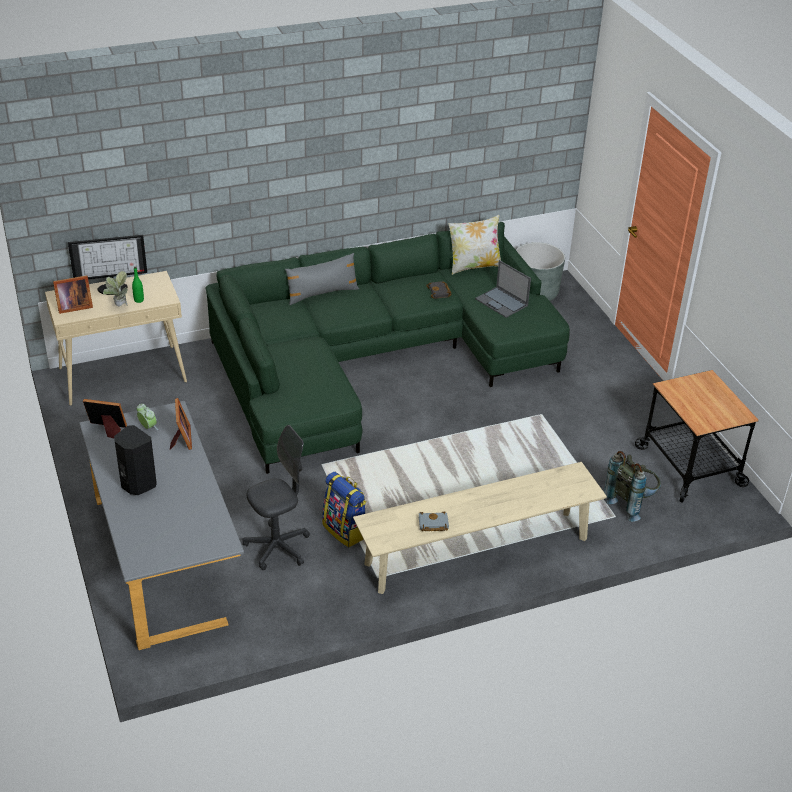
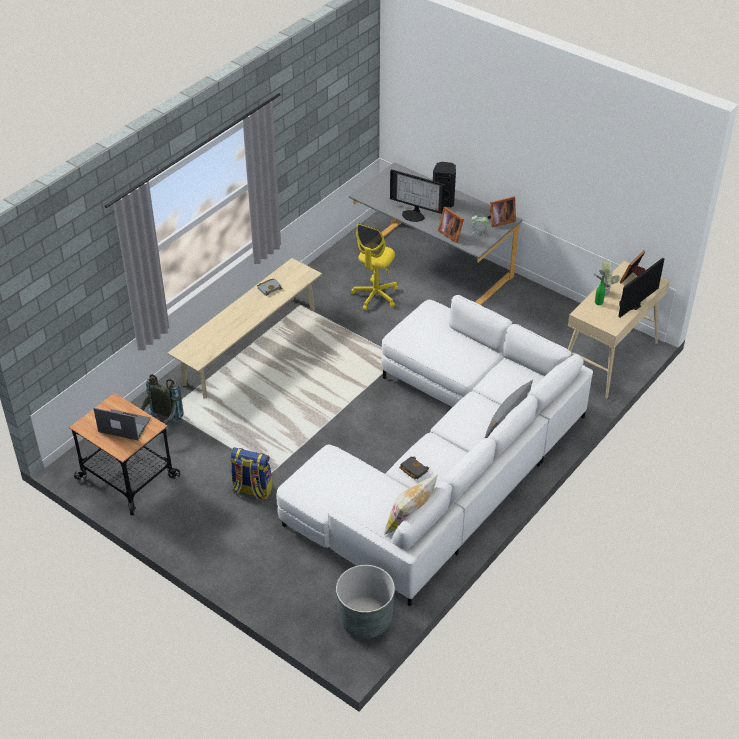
camera: 150 degrees right, 5 degrees up
(193, 483) = (414, 214): none -> monitor
(277, 547) = (375, 296): grey office chair -> yellow office chair
(345, 530) = (343, 323): backpack -> backpack (252, 490)
(374, 360) = (443, 462): green sofa -> white sofa
(502, 302) = (352, 488): laptop -> laptop (123, 425)

